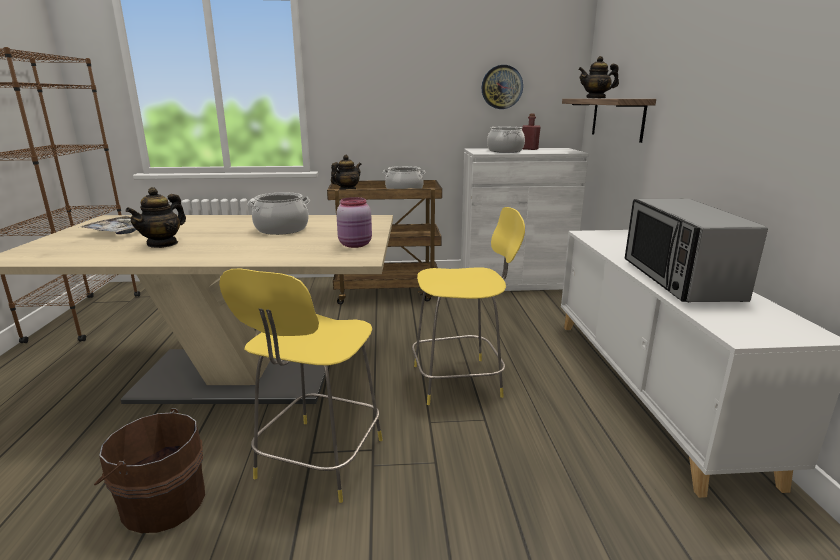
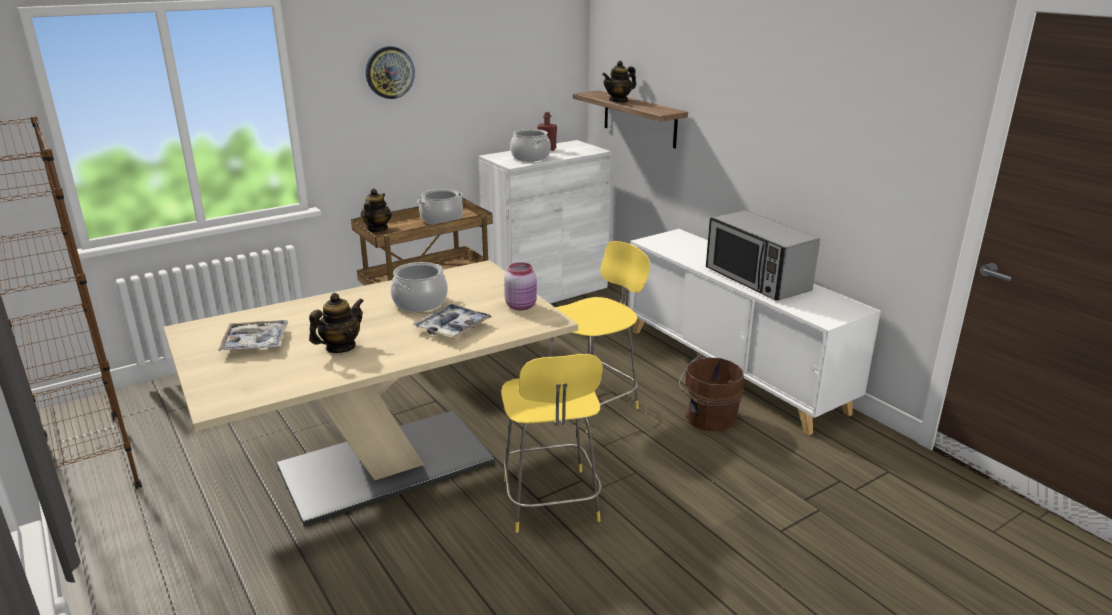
camera: 30 degrees left, 5 degrees up
(161, 502) = (465, 574): brown bucket -> brown bucket (708, 417)
(163, 244) = (340, 347): teapot -> teapot turned 135 degrees counterclockwise
(268, 248) = (453, 328): none -> tray
(501, 87) = (510, 84): wall clock -> wall clock (389, 72)

